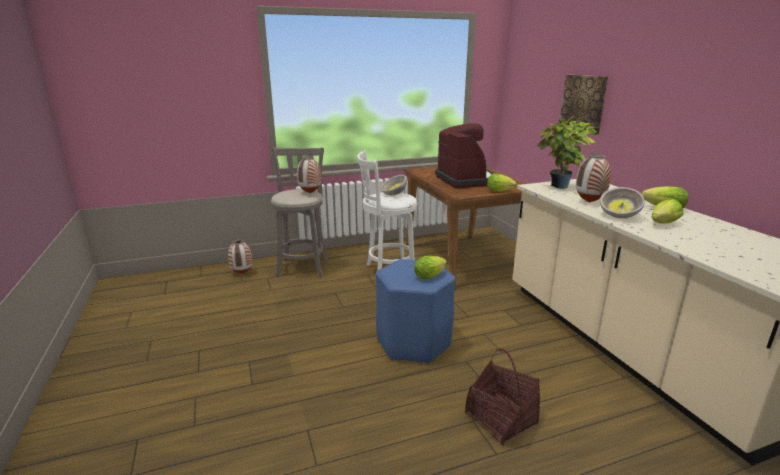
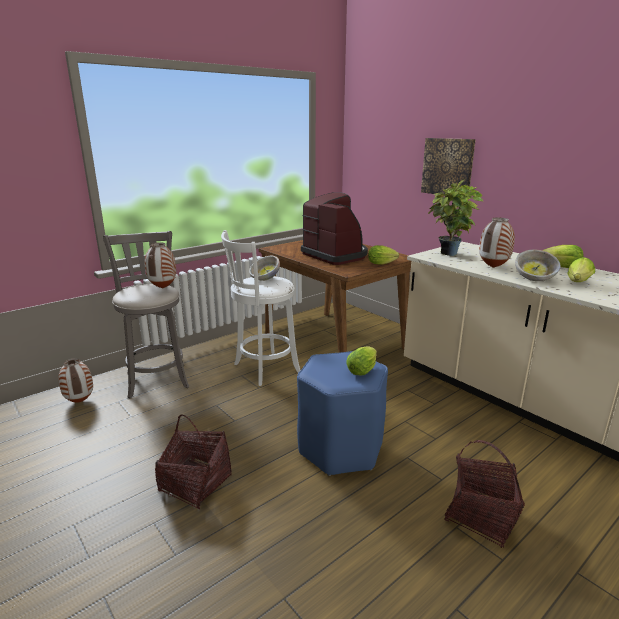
camera: 20 degrees left, 0 degrees up
(289, 343) = (195, 483): none -> basket

